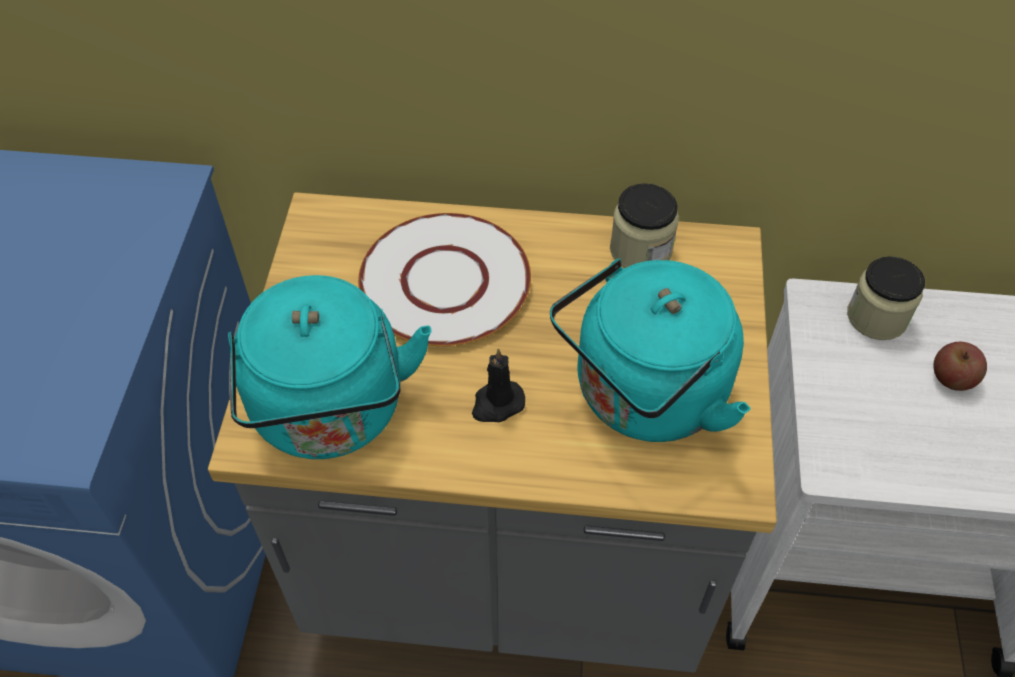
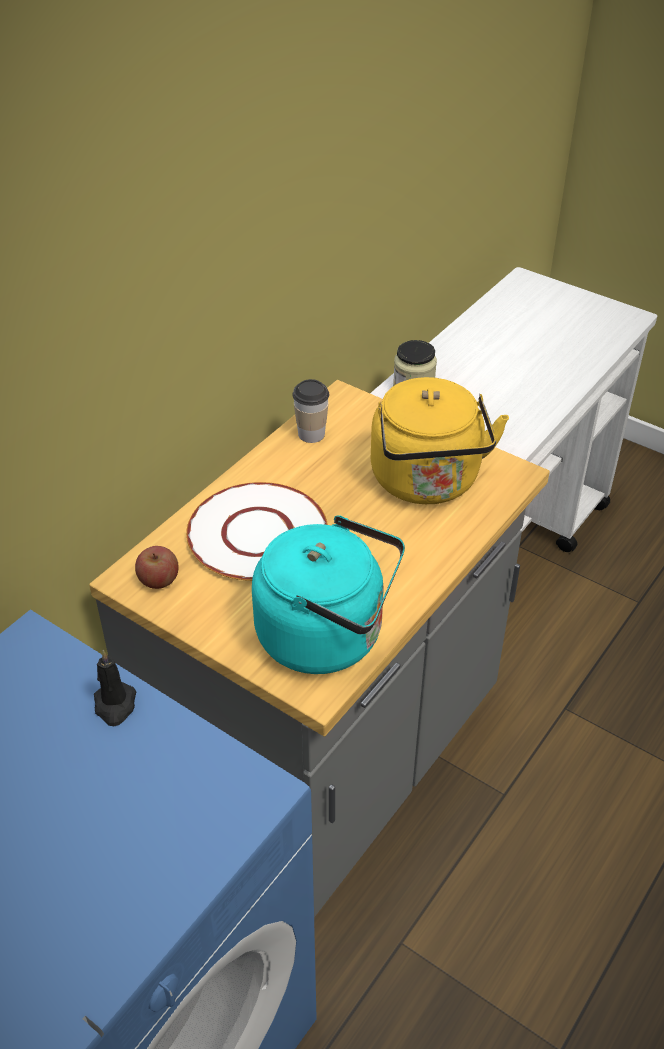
camera: 60 degrees left, 10 degrees down
(497, 404) = (383, 549): black candle -> black candle (115, 705)
(640, 250) = (311, 434): jar -> cup
(643, 397) = (427, 483): turquoise kettle -> yellow kettle
(952, 378) = (477, 382): apple -> apple (158, 580)

